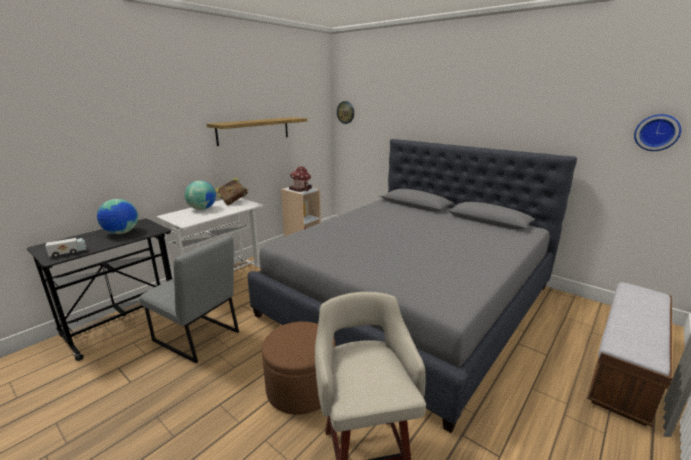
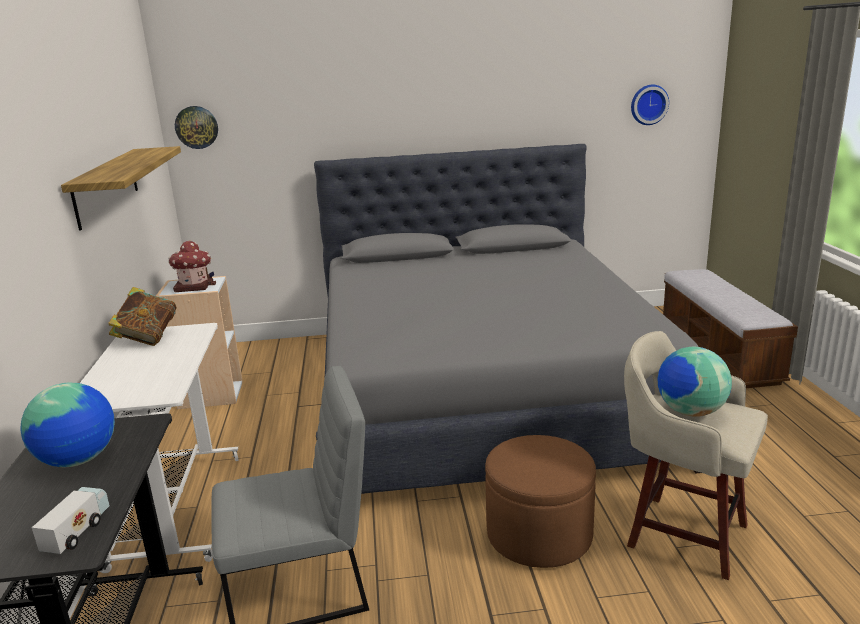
camera: 45 degrees left, 0 degrees up
(202, 209) = (121, 368): globe -> globe (690, 412)

